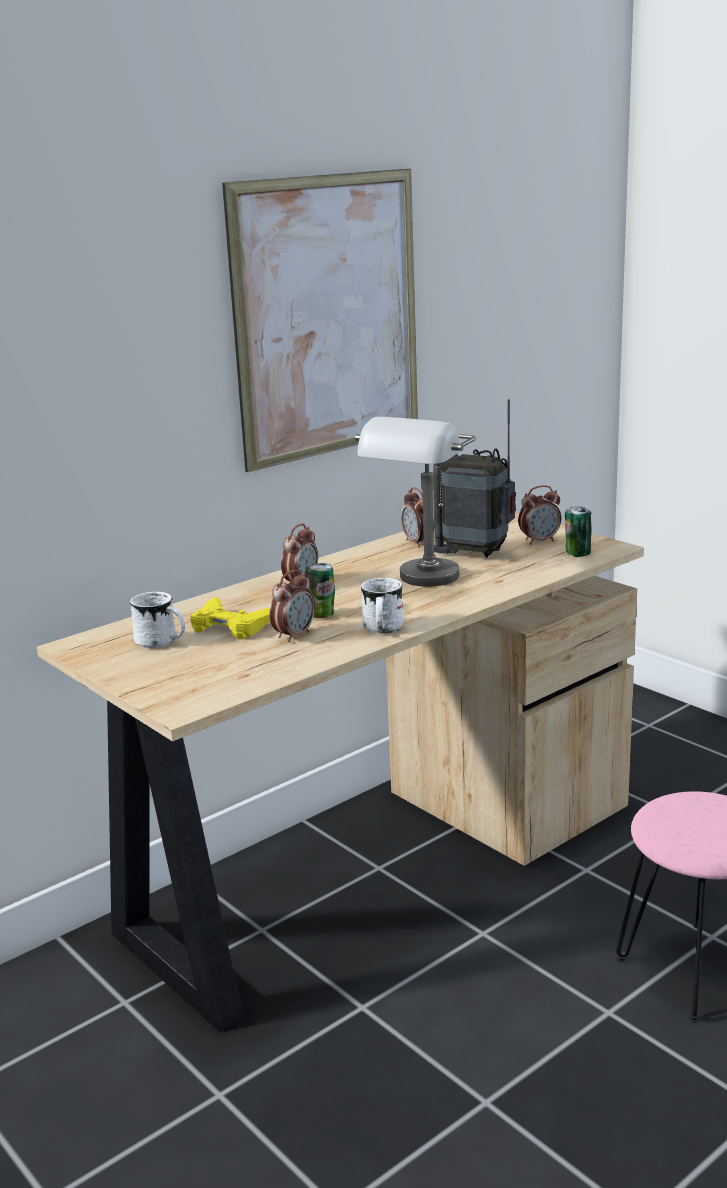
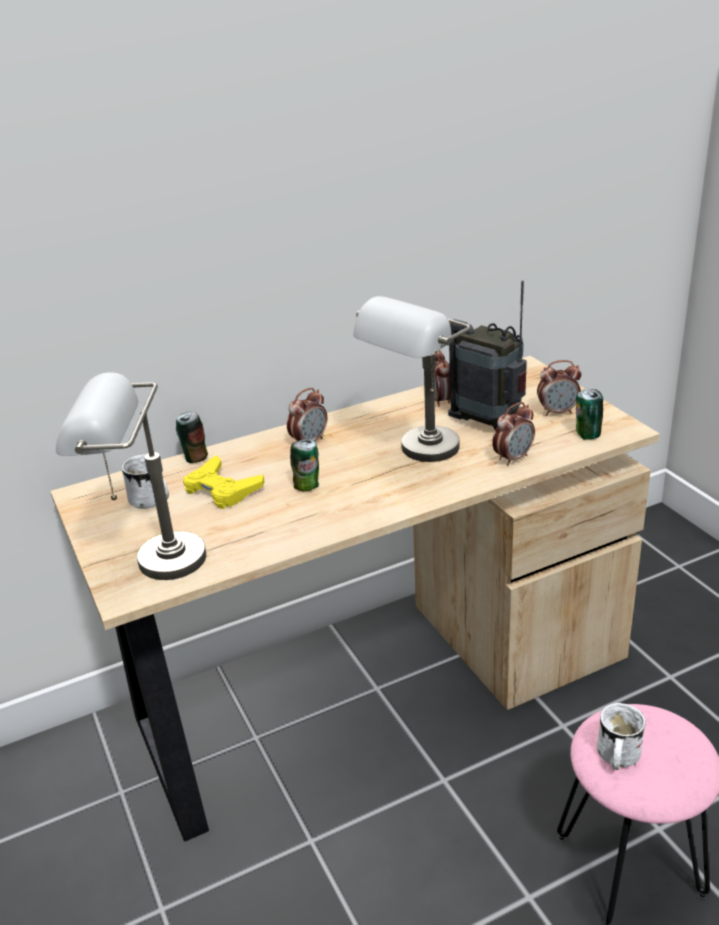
camera: 15 degrees right, 10 degrees up
(184, 606) = (195, 457): none -> can
(189, 684) = (148, 561): none -> grey table lamp
(294, 635) = (269, 511): alarm clock -> alarm clock (513, 458)
(328, 317) = (355, 180): picture -> none
(381, 630) = (351, 515): white mug -> white mug (616, 758)

